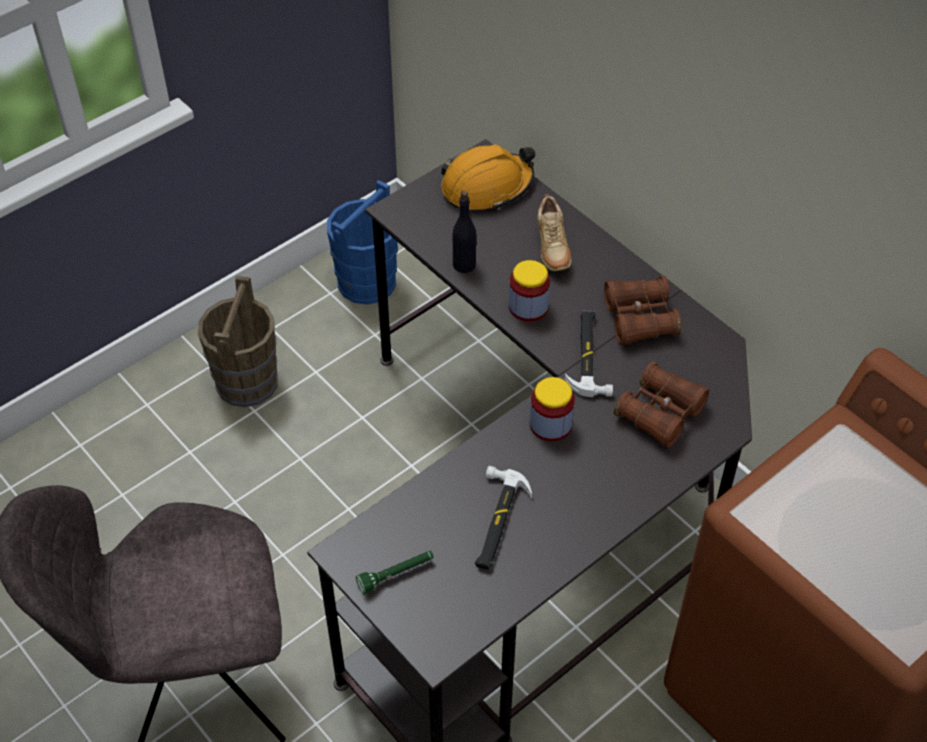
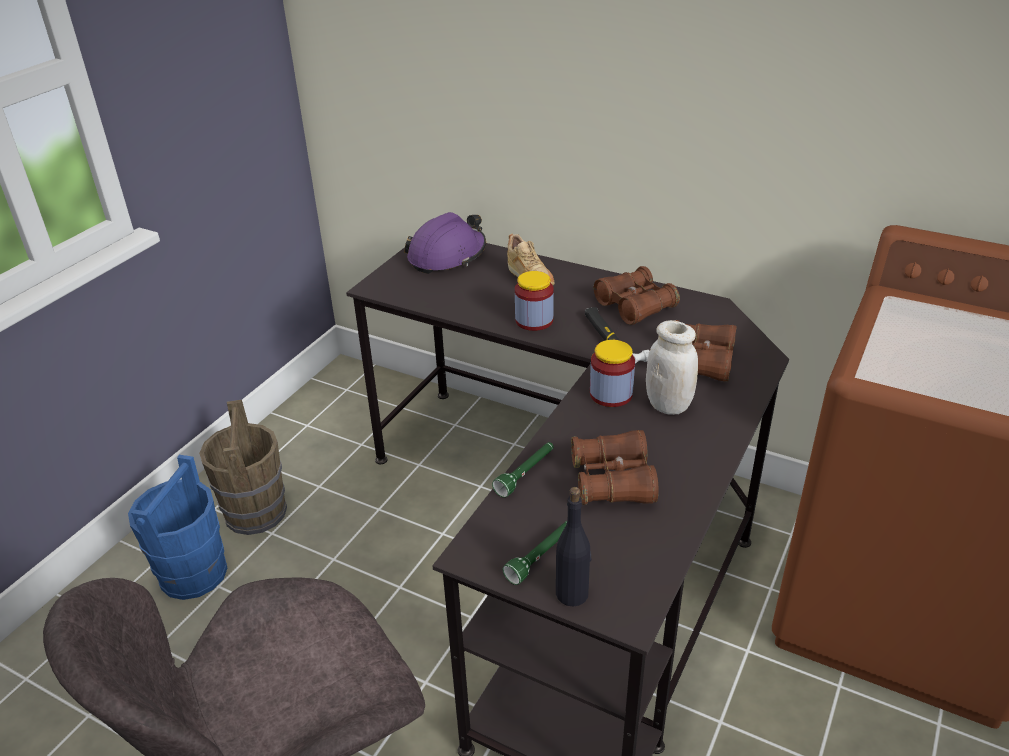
camera: 20 degrees left, 15 degrees down
(366, 282) = (336, 410): blue bucket -> blue bucket (193, 574)
(426, 488) = (526, 474): none -> green flashlight
(464, 265) = (459, 307): black bottle -> black bottle (572, 593)
(487, 186) = (447, 256): orange hard hat -> purple hard hat
(496, 521) = (613, 481): hammer -> brown binoculars
(596, 455) = (668, 405): none -> white jar

